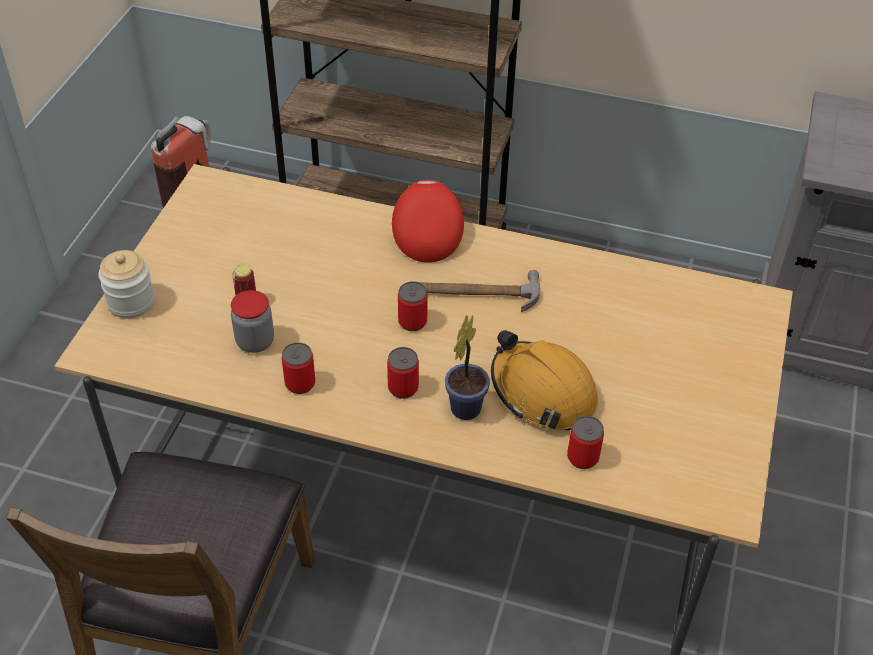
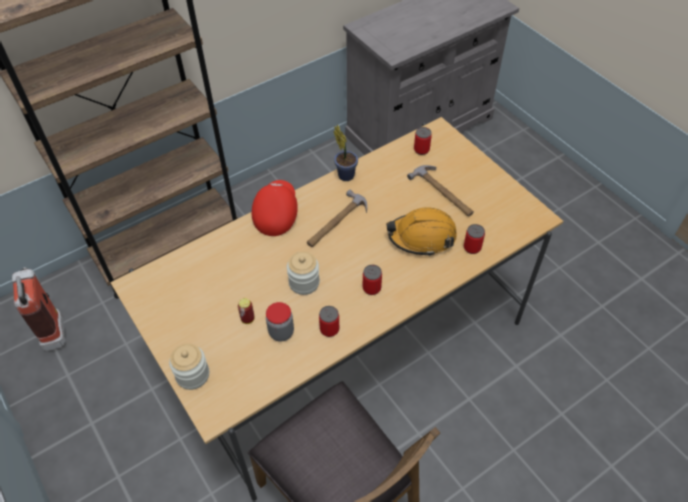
camera: 50 degrees left, 5 degrees up
(347, 319) = (304, 282): none -> jar
(412, 322) = (331, 257): can -> can (421, 150)
(426, 231) = (275, 214): red cap -> red cap turned 60 degrees clockwise
(467, 405) = (405, 270): potted plant -> potted plant (345, 174)
(648, 372) = (443, 193): none -> hammer

